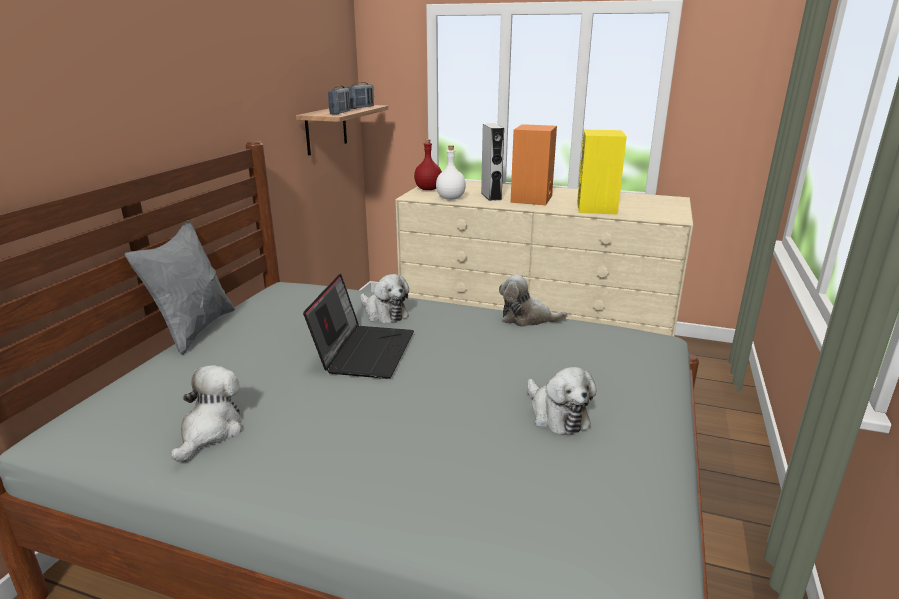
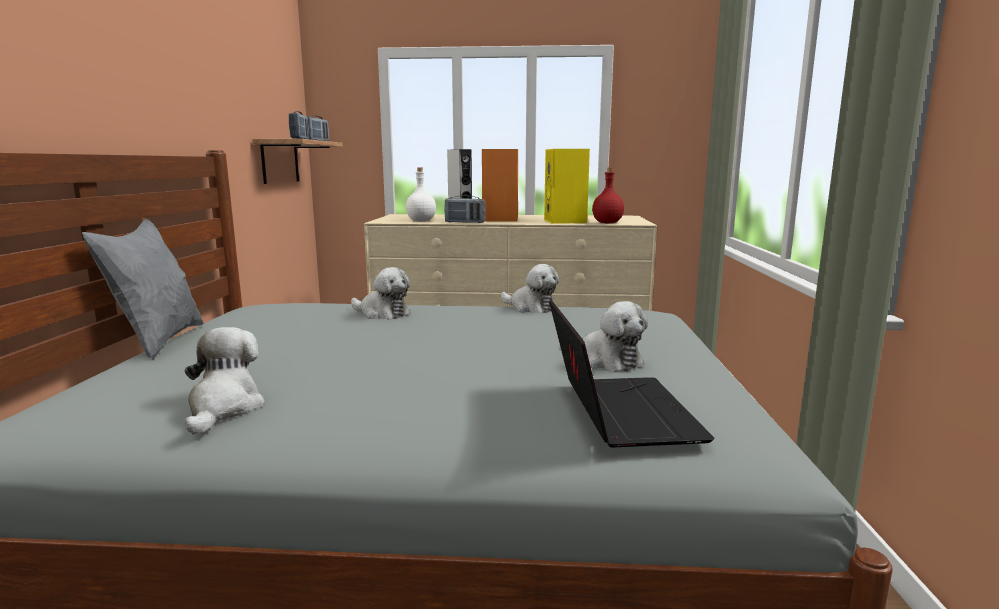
camera: 15 degrees left, 10 degrees down
(364, 351) = (377, 337): laptop -> laptop (618, 411)
(428, 189) = (393, 218): red bottle -> red bottle (607, 223)
(491, 204) = (465, 222): none -> radio
(527, 318) = (530, 308): plush toy -> plush toy turned 135 degrees counterclockwise

